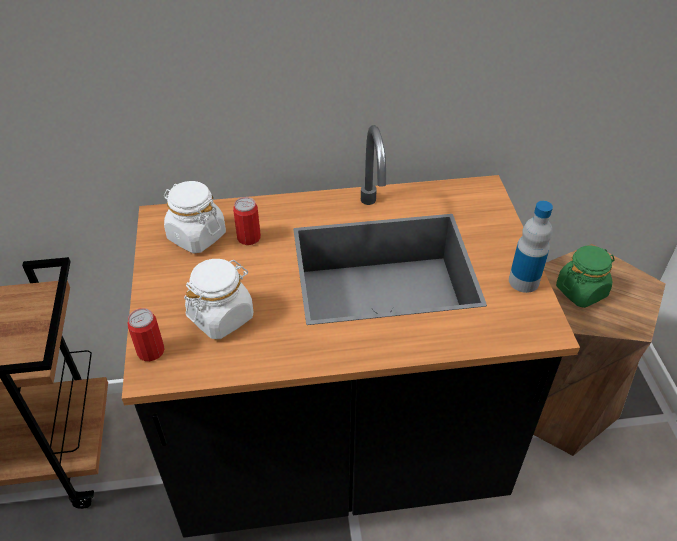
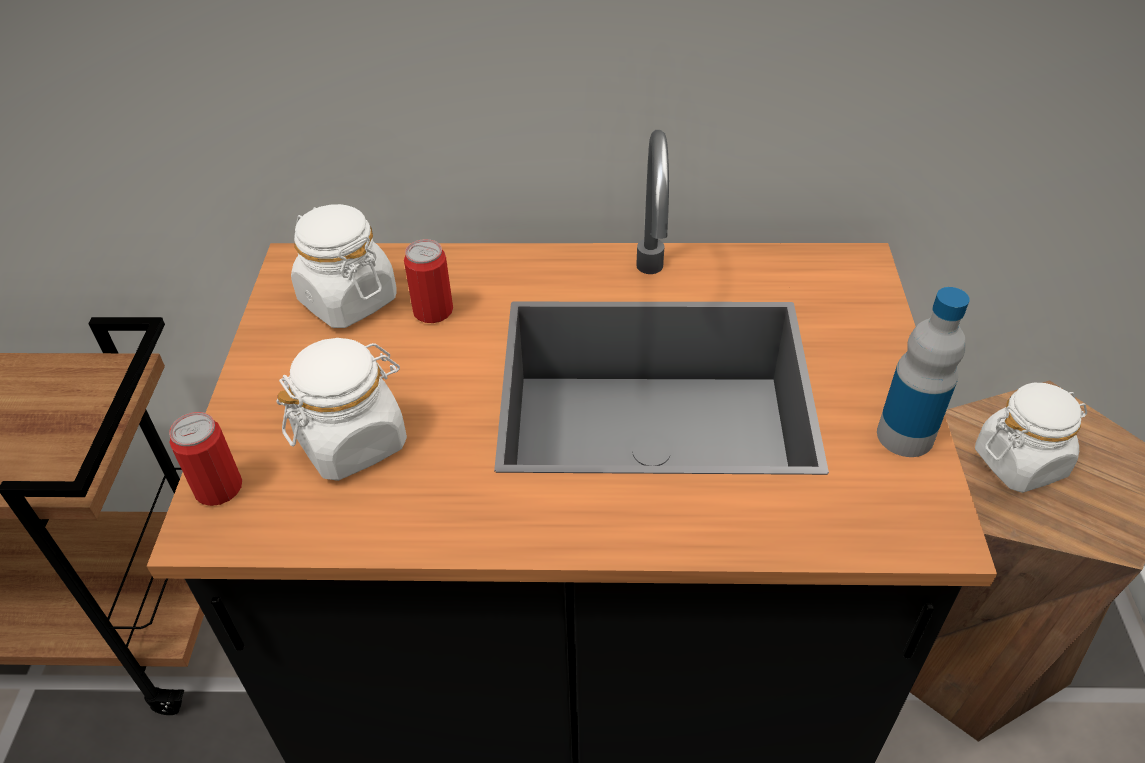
camera: 10 degrees right, 0 degrees up
(581, 291) = (1020, 462): green jar -> white jar

